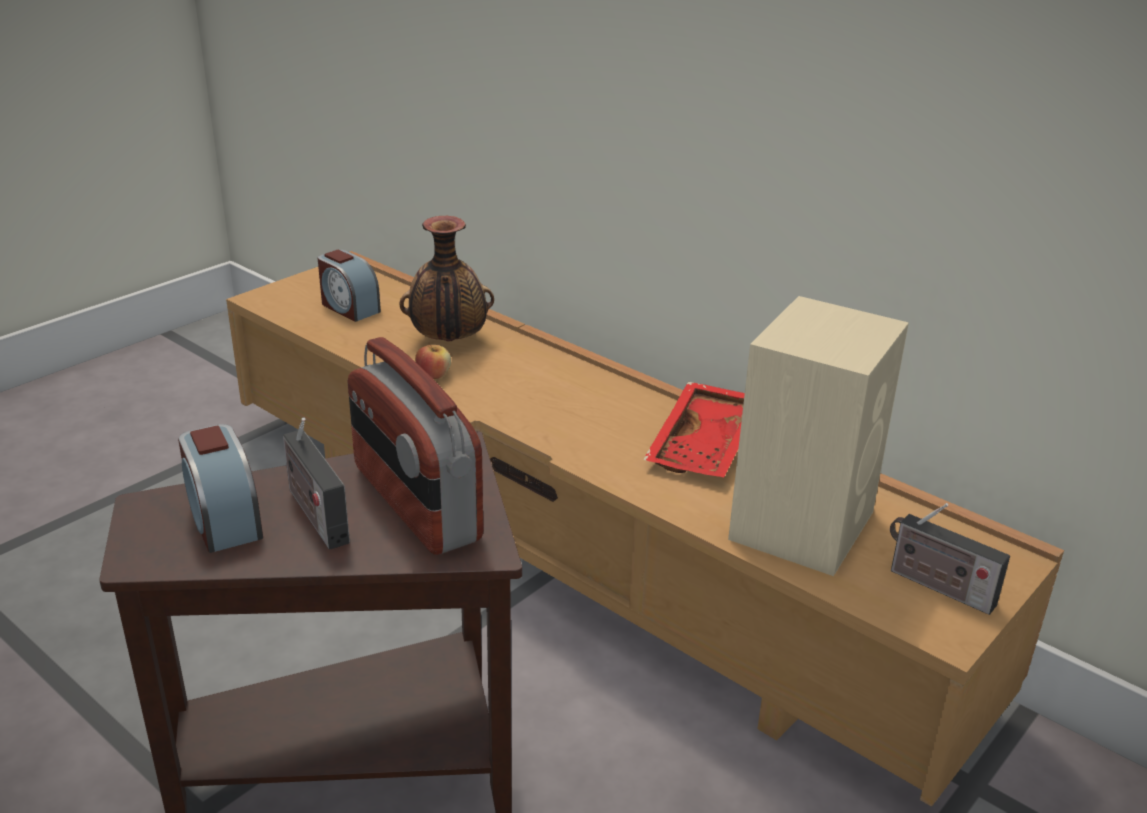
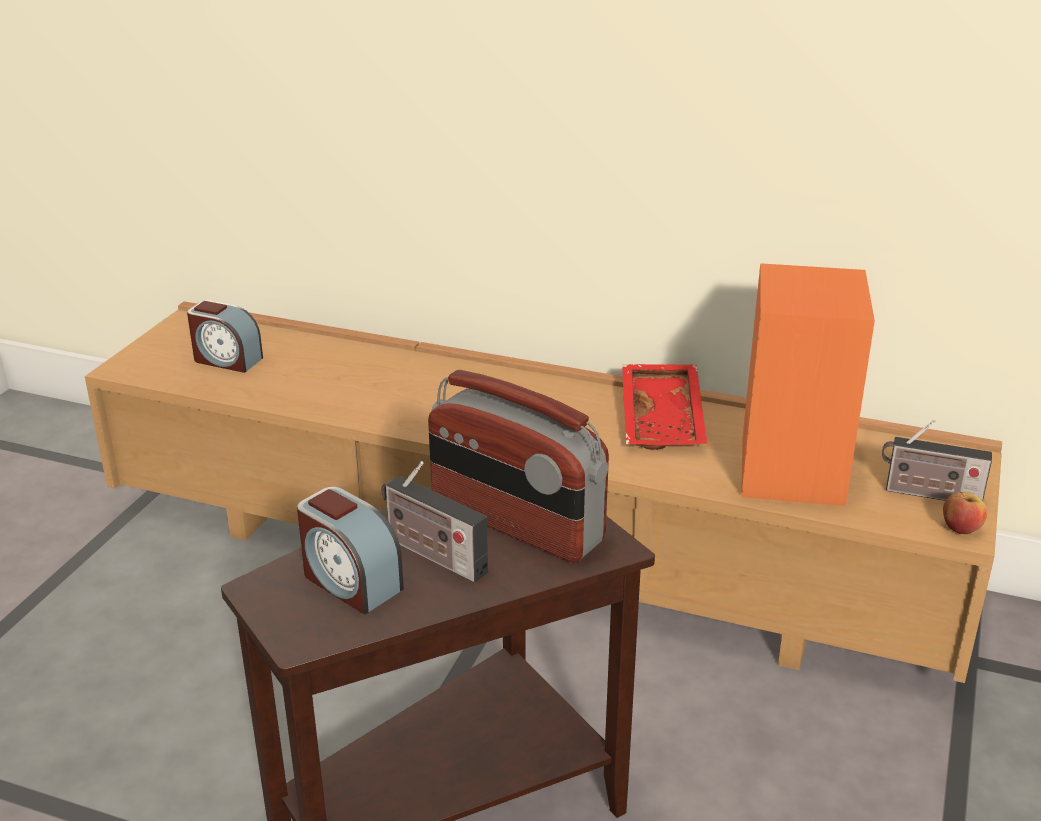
camera: 20 degrees left, 0 degrees up
(434, 375) = (367, 409): apple -> apple (960, 528)
(448, 341) = (355, 373): vase -> none
(803, 523) = (791, 468): beige speaker -> orange speaker

